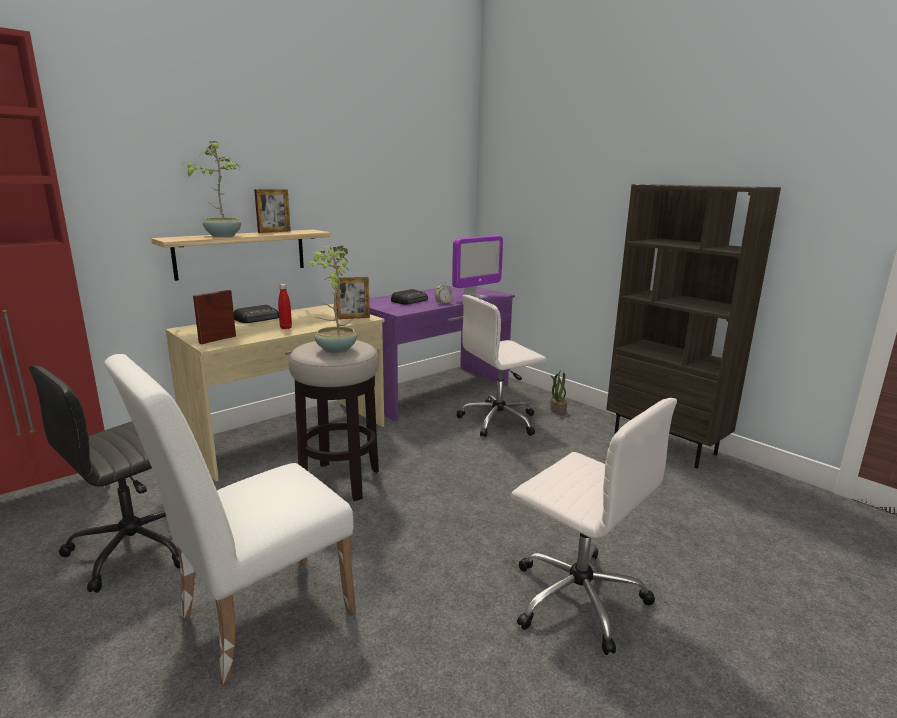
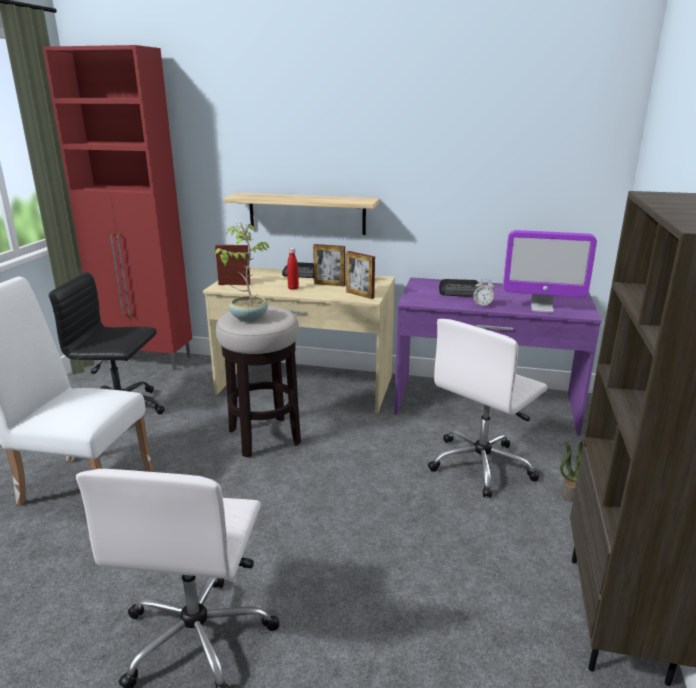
camera: 55 degrees right, 5 degrees up
(222, 235) = (280, 196): potted plant -> none
(274, 232) = (333, 197): picture frame -> picture frame (329, 284)
(499, 421) = (482, 465): white office chair -> white office chair turned 75 degrees counterclockwise

